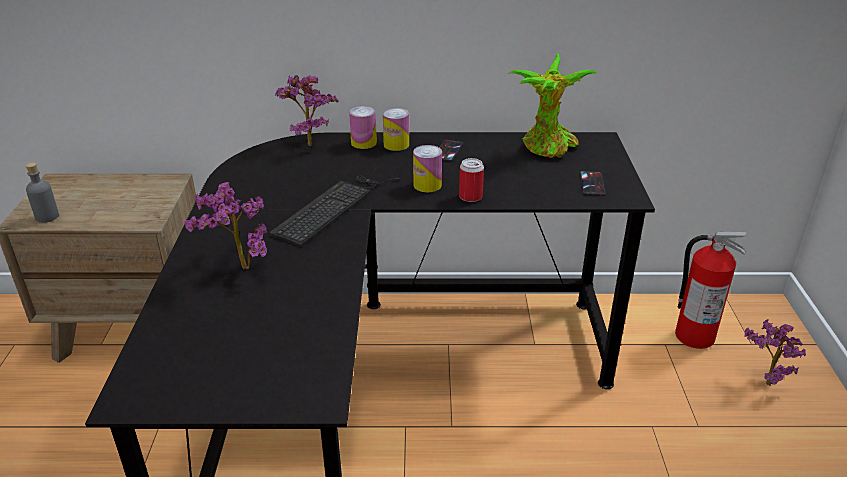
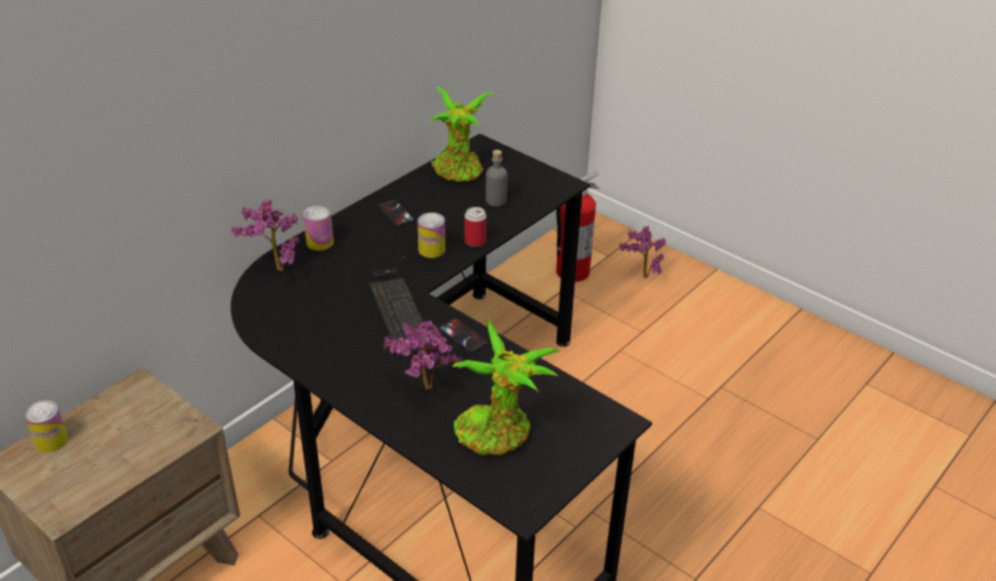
camera: 50 degrees left, 5 degrees up
(47, 217) = (82, 493): grey bottle -> grey bottle (496, 200)
(222, 332) = (498, 434): none -> potted plant
(396, 145) = (348, 229): can -> can (51, 441)
(592, 184) = (530, 186): phone -> phone (463, 336)

